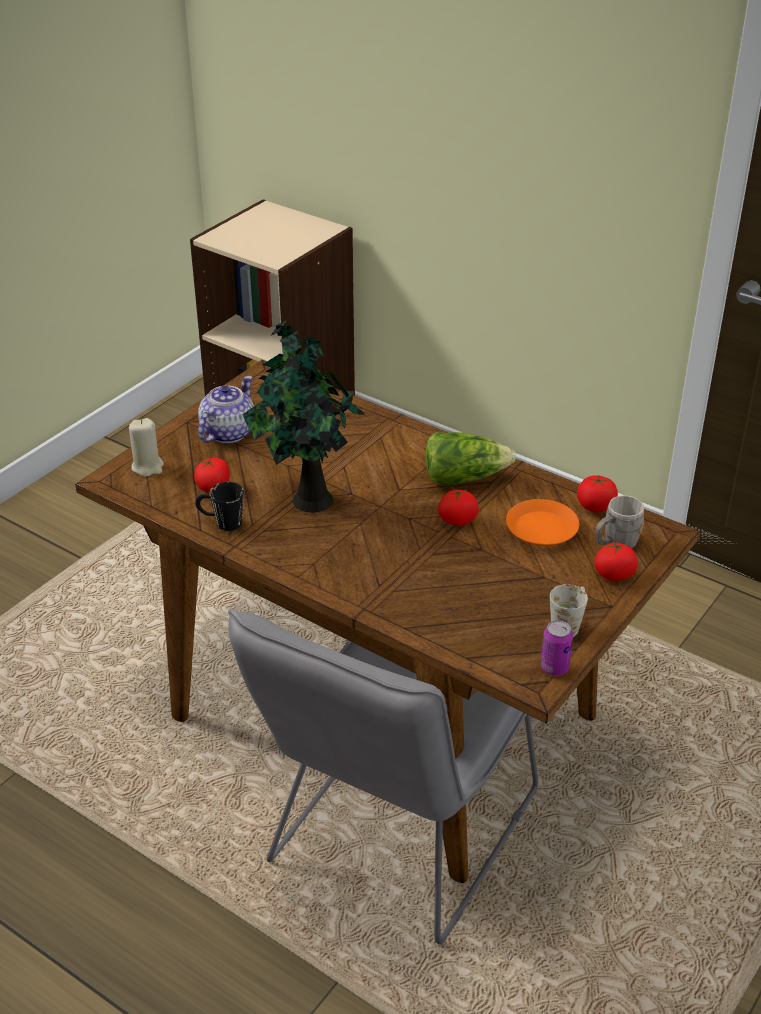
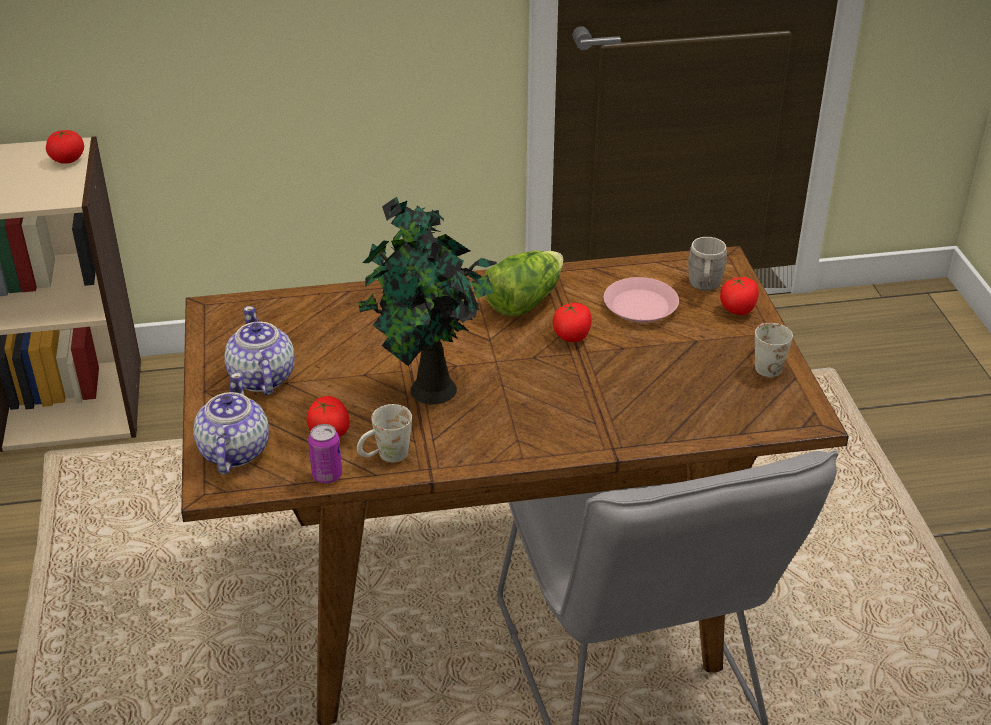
camera: 45 degrees left, 0 degrees up
(148, 467) = (233, 452): beige candle -> teapot
(221, 522) = (385, 457): black mug -> white mug
(542, 528) = (640, 306): orange plate -> pink plate
(554, 667) = (804, 400): can -> can (327, 475)
(595, 506) = (650, 268): tomato -> tomato (68, 159)

